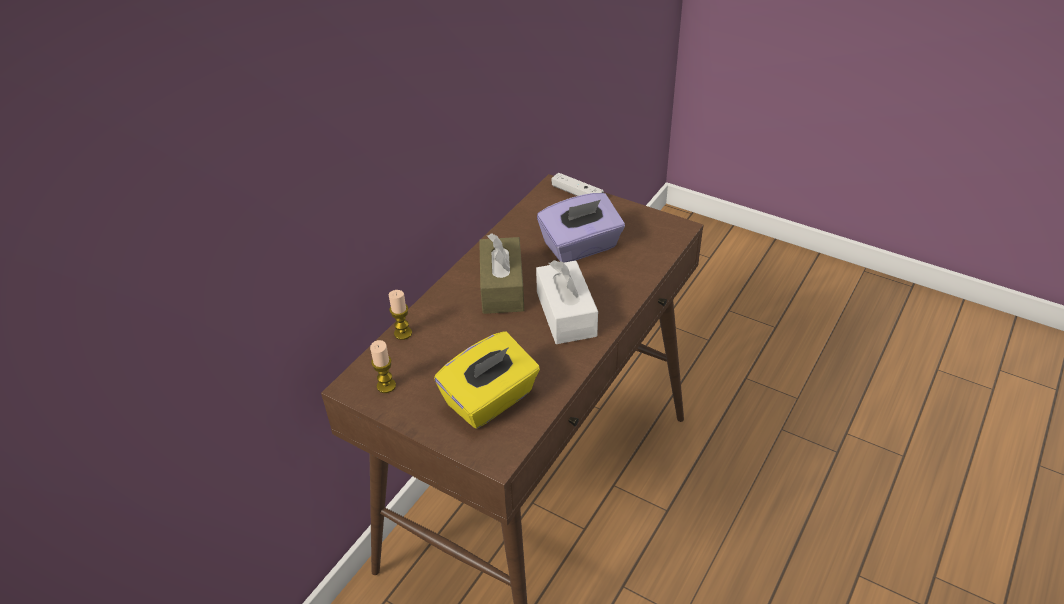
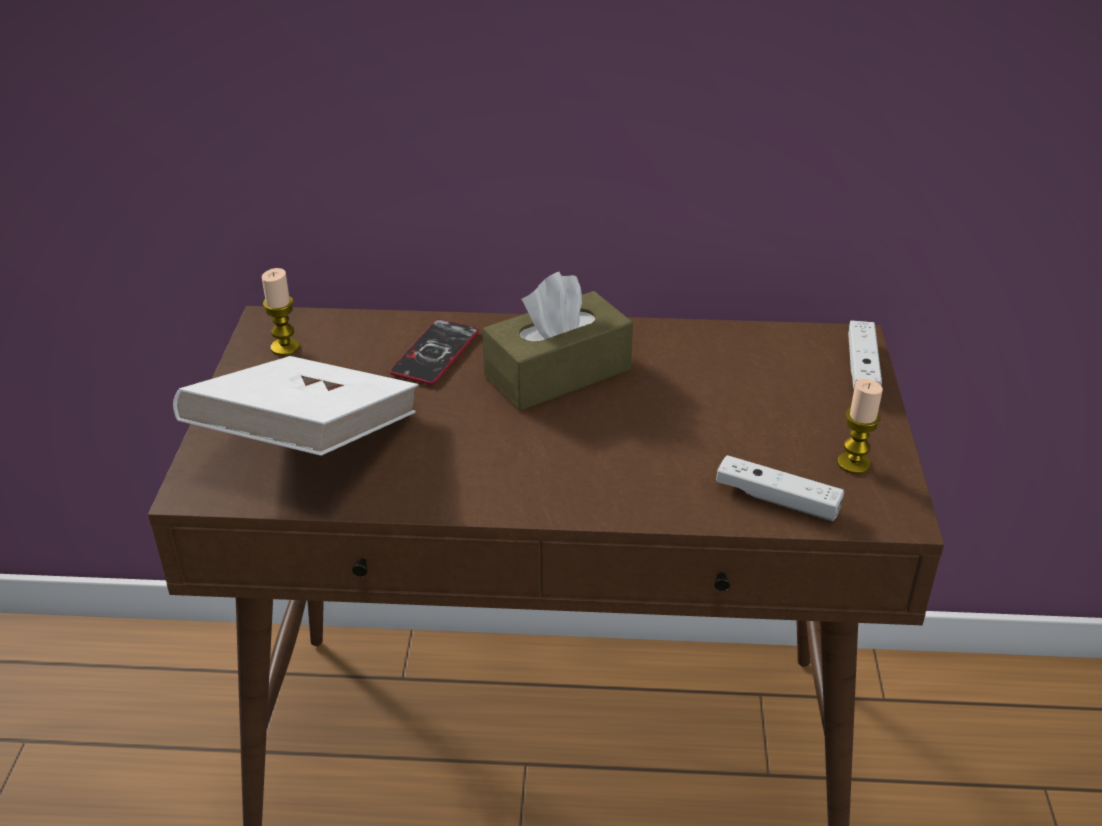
camera: 60 degrees right, 5 degrees down
(403, 333) = (394, 324): candle -> candle (853, 463)
(446, 326) = (435, 353): none -> phone
(490, 400) = (308, 444): yellow tissue box -> white book
(566, 314) = (547, 455): white tissue box -> none
(581, 247) = (725, 417): purple tissue box -> none
(648, 255) = (777, 499): none -> white game controller

